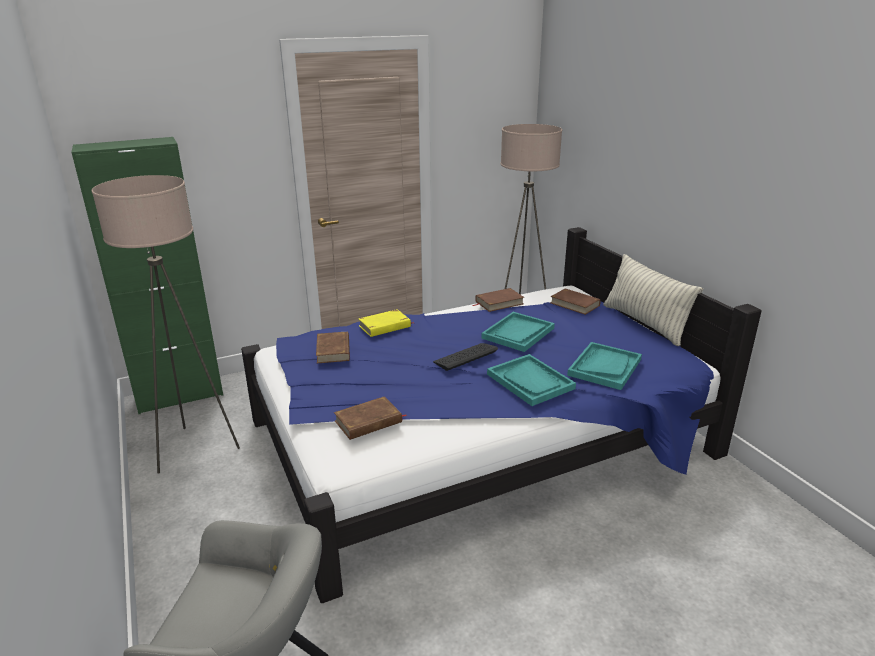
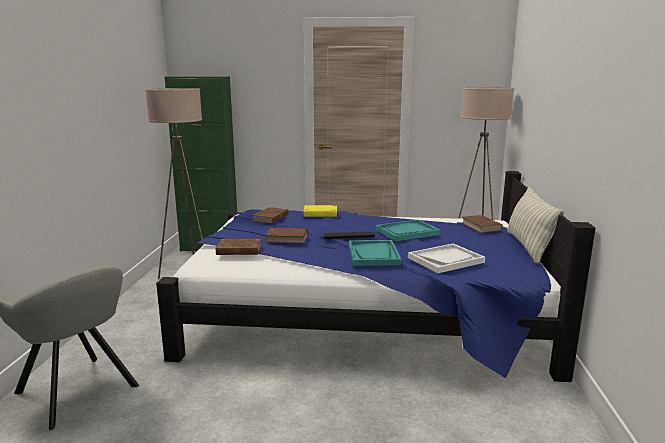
camera: 30 degrees right, 10 degrees down
(499, 302) = (421, 217): brown book -> brown book (286, 238)
(604, 367) = (445, 260): turquoise tray -> white tray

